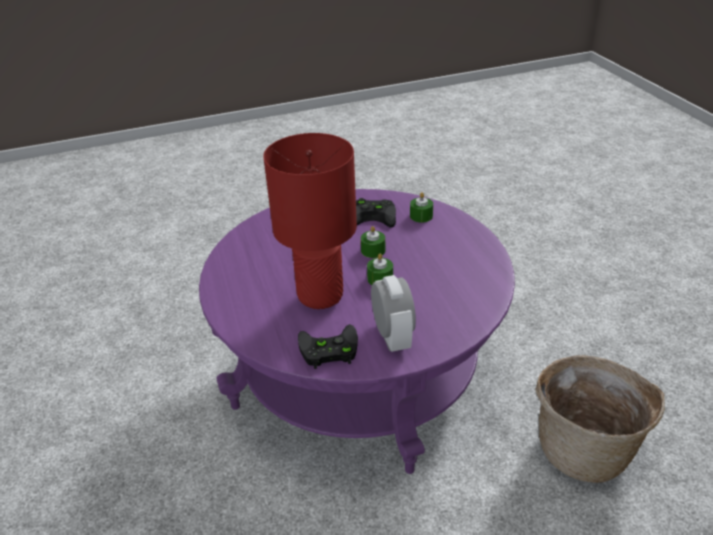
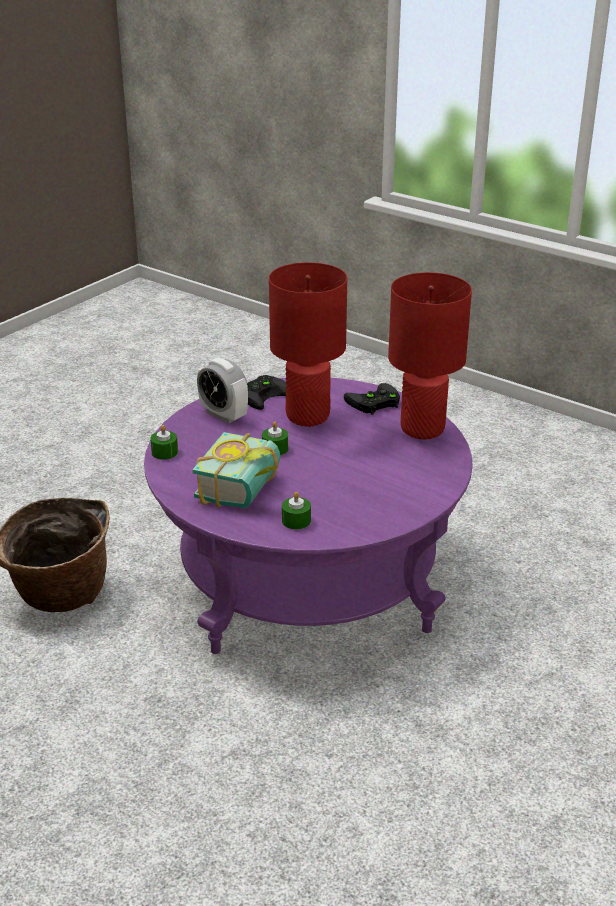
camera: 145 degrees right, 5 degrees down
(248, 250) = (421, 432): none -> red table lamp
(373, 250) = (308, 469): green candle -> green candle (164, 452)
(374, 216) = (346, 504): black game controller -> black game controller (373, 403)
(436, 250) = (246, 490): none -> book

